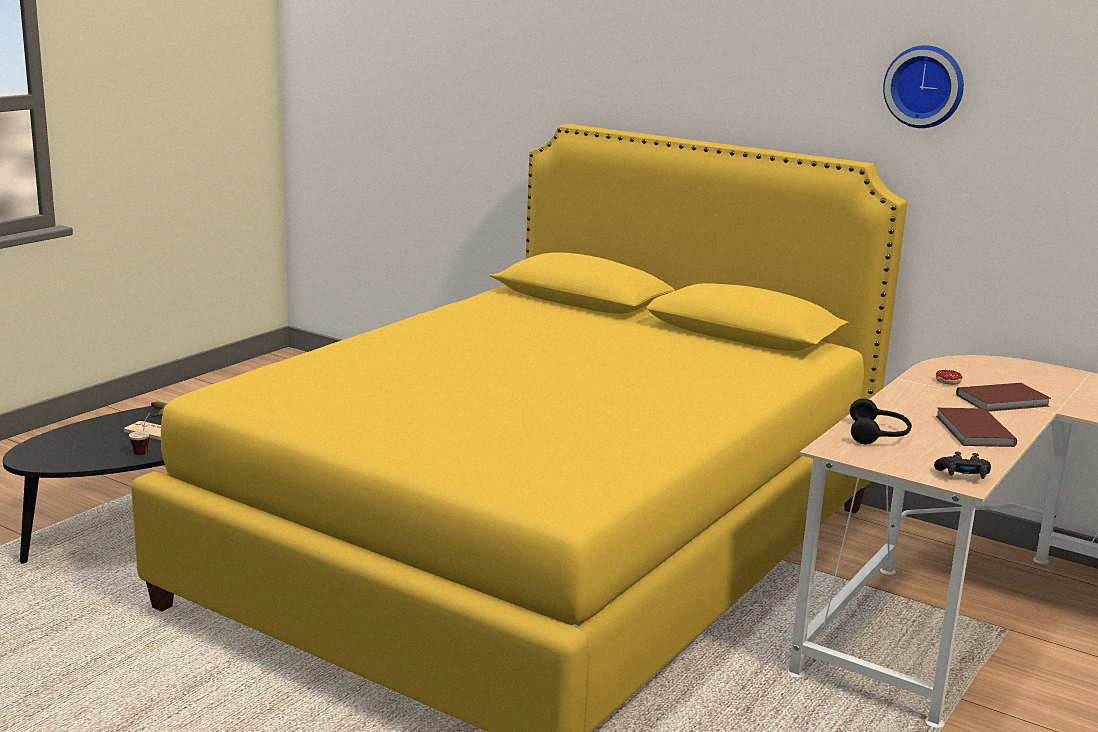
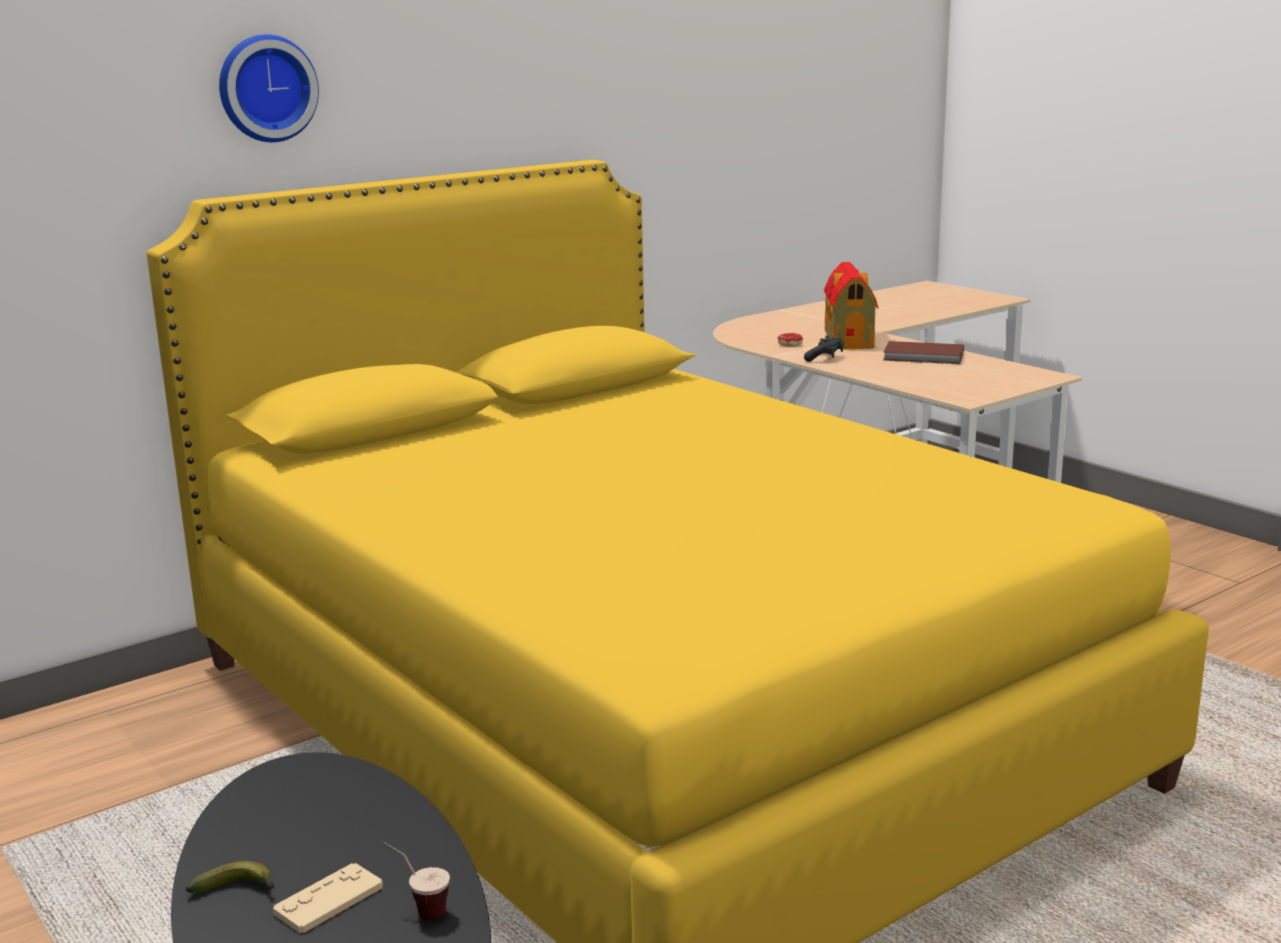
camera: 70 degrees left, 0 degrees up
(879, 435) = (929, 381): black headphones -> none
(925, 86) = (615, 66): wall clock -> wall clock (265, 88)
(963, 476) = (1033, 374): black game controller -> black game controller (824, 358)
(1004, 401) = (848, 339): brown book -> toy house

